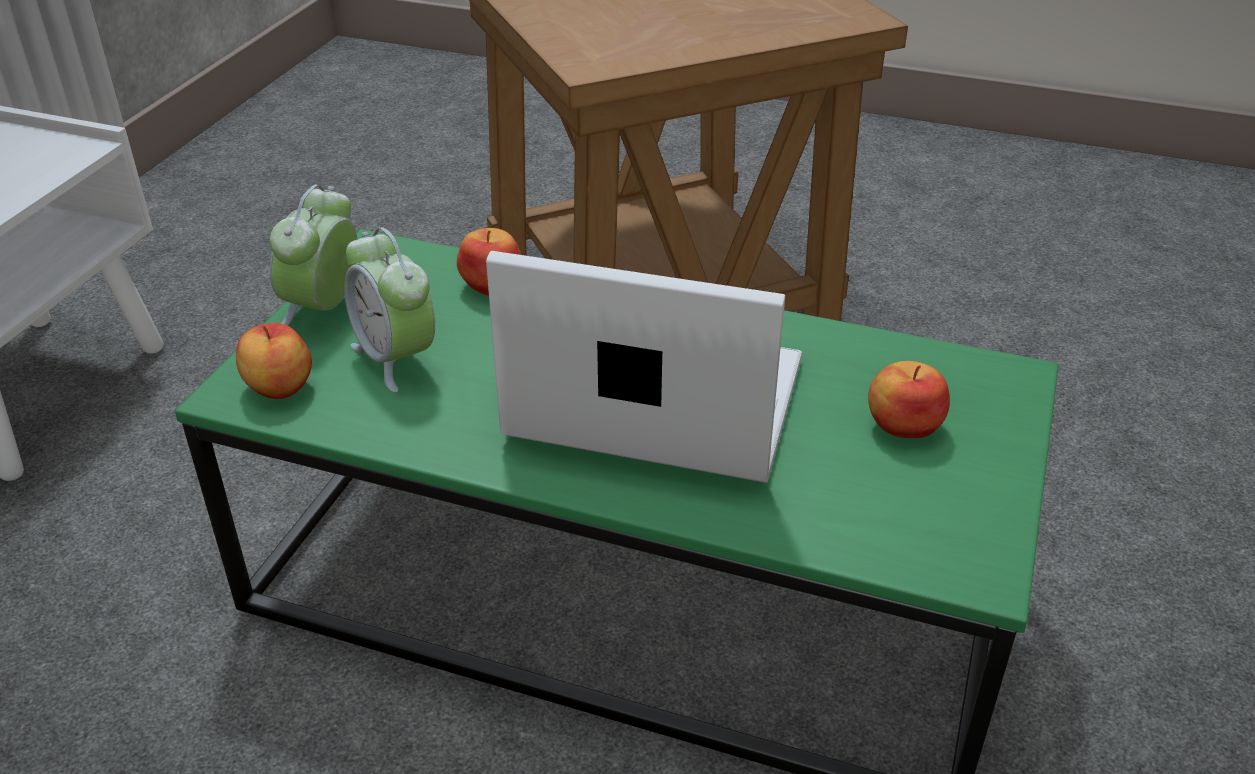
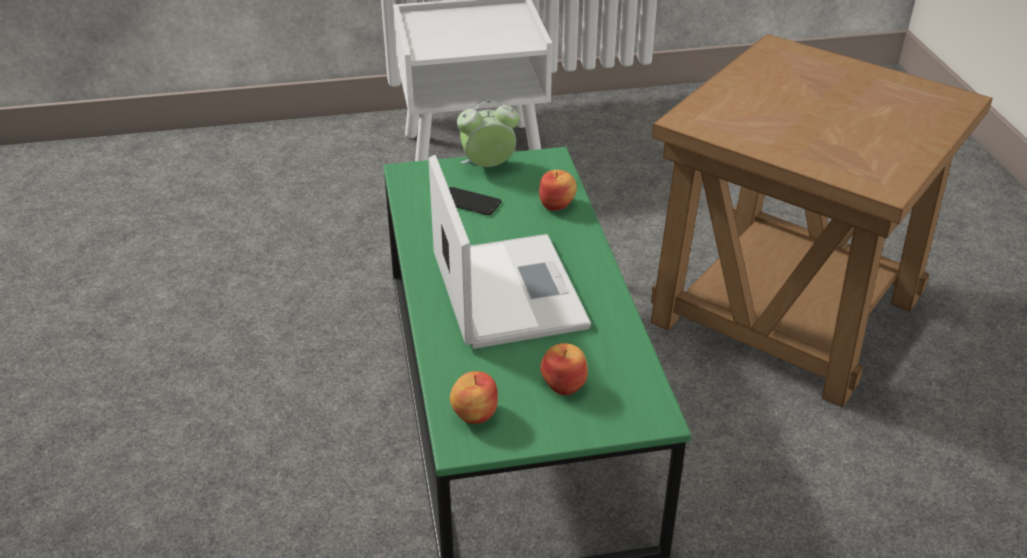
camera: 60 degrees right, 0 degrees up
(278, 388) = (419, 181): apple -> apple (474, 413)
(396, 358) = (469, 202): alarm clock -> phone

